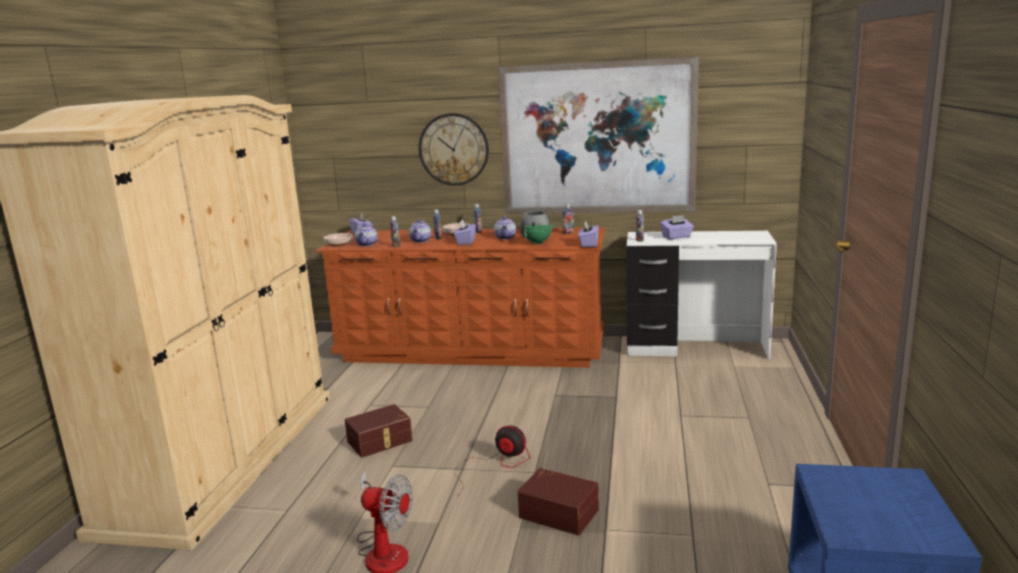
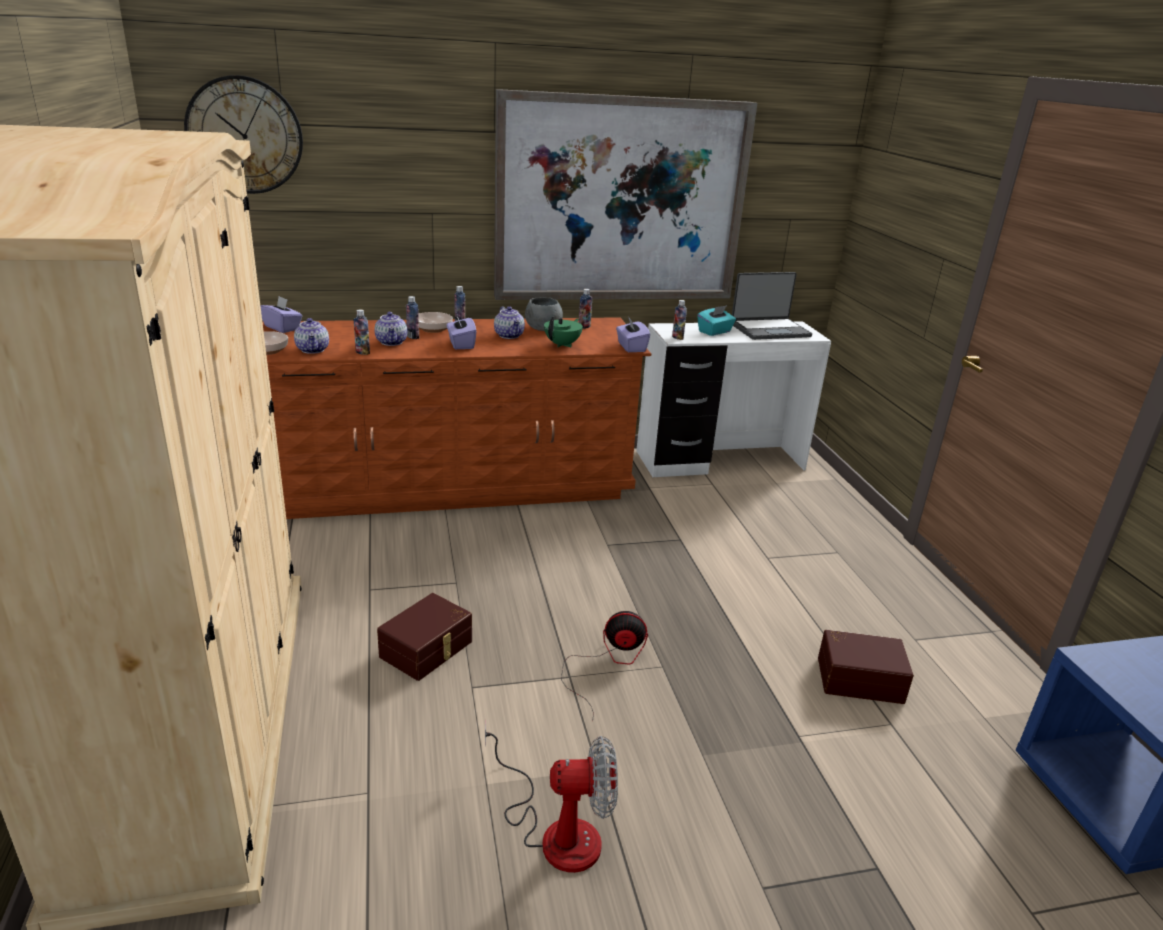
camera: 25 degrees left, 10 degrees up
(454, 149) = (422, 205): wall clock -> wall clock (245, 135)
(559, 512) = (732, 721): brown storage box -> brown storage box (859, 678)
(676, 237) = (715, 332): purple tissue box -> turquoise tissue box
(727, 236) = (769, 330): none -> laptop

